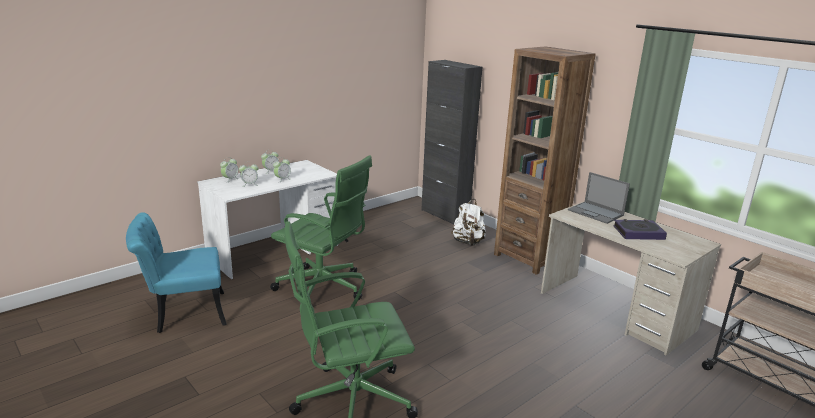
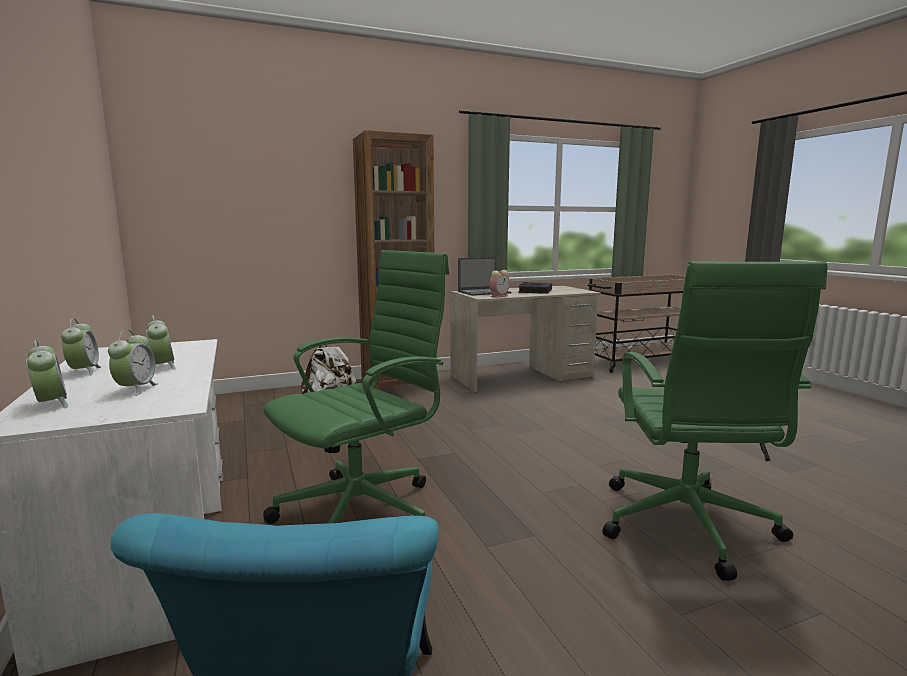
camera: 70 degrees left, 10 degrees down
(445, 215) = (236, 398): black cabinet -> none
(578, 220) = (499, 296): none -> alarm clock

